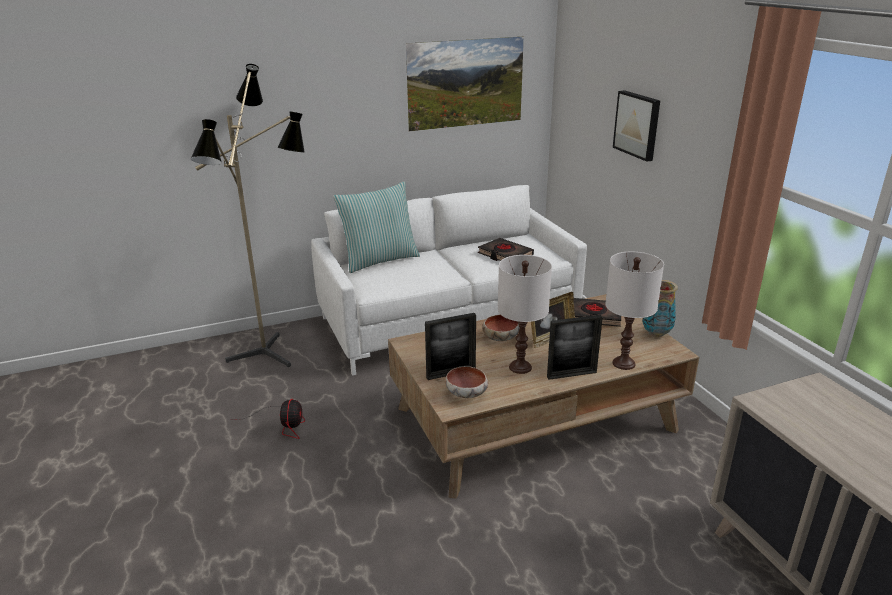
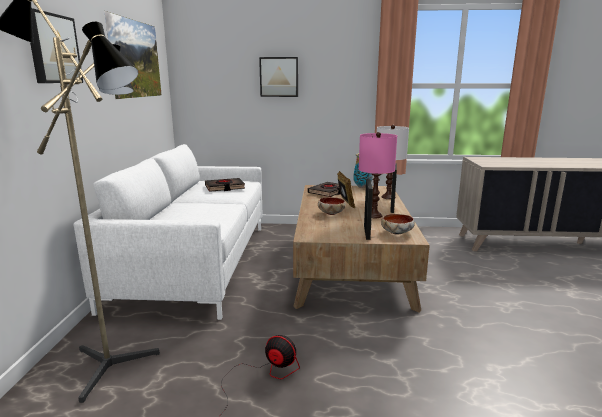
camera: 65 degrees left, 10 degrees down
(314, 95) = (52, 49): none -> picture
(379, 260) = (159, 217): pillow -> none
(519, 367) = (374, 215): white table lamp -> pink table lamp

